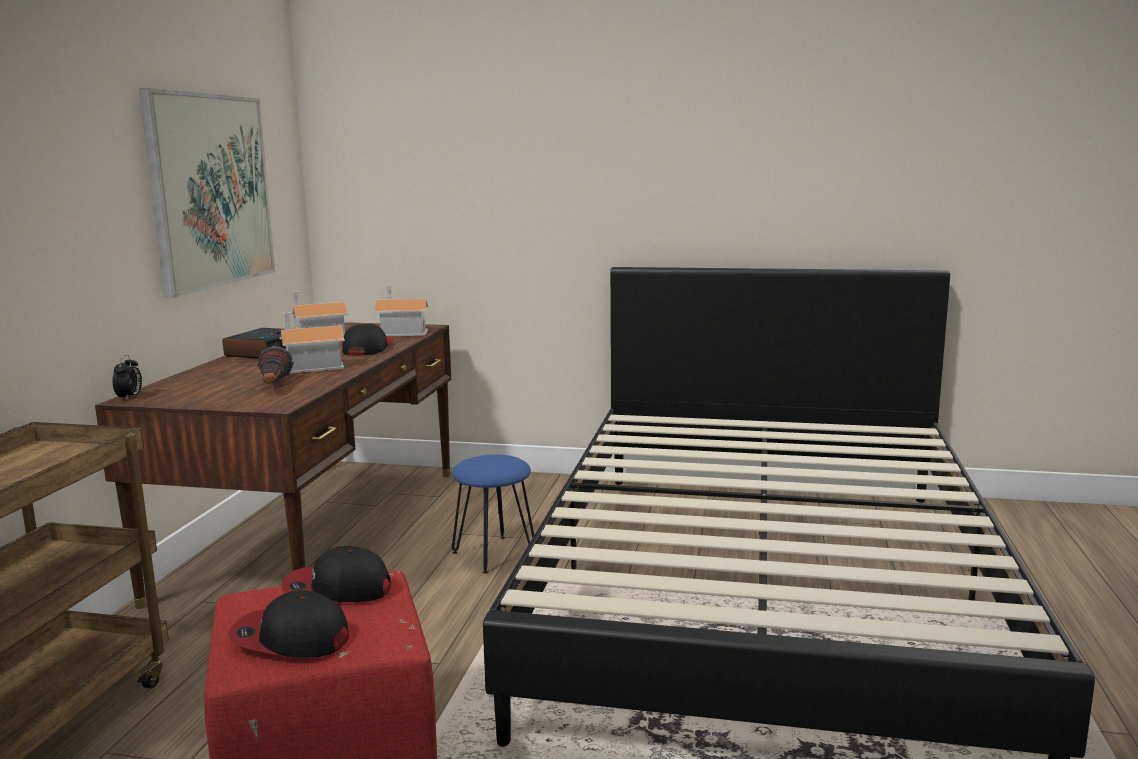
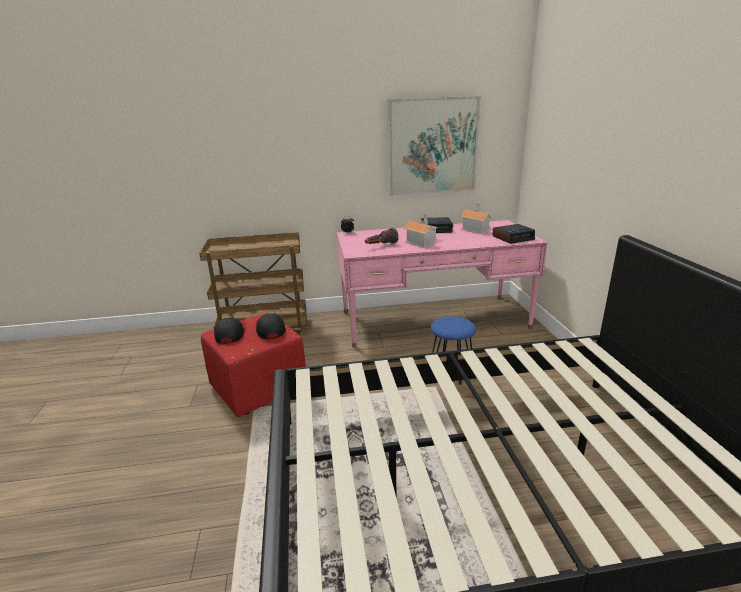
camera: 70 degrees right, 10 degrees up
(318, 530) = (433, 320): brown desk -> pink desk
(367, 348) = (467, 241): cap -> none
(400, 331) = (513, 238): toy house -> alarm clock

